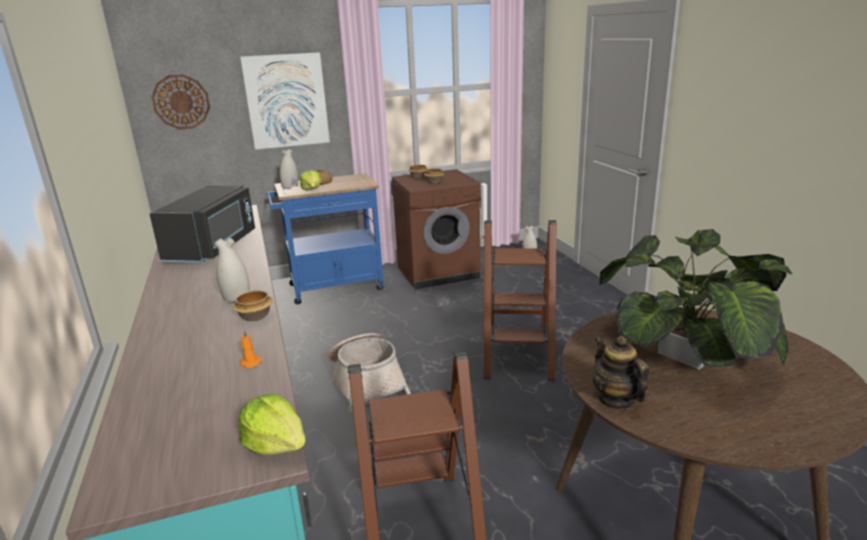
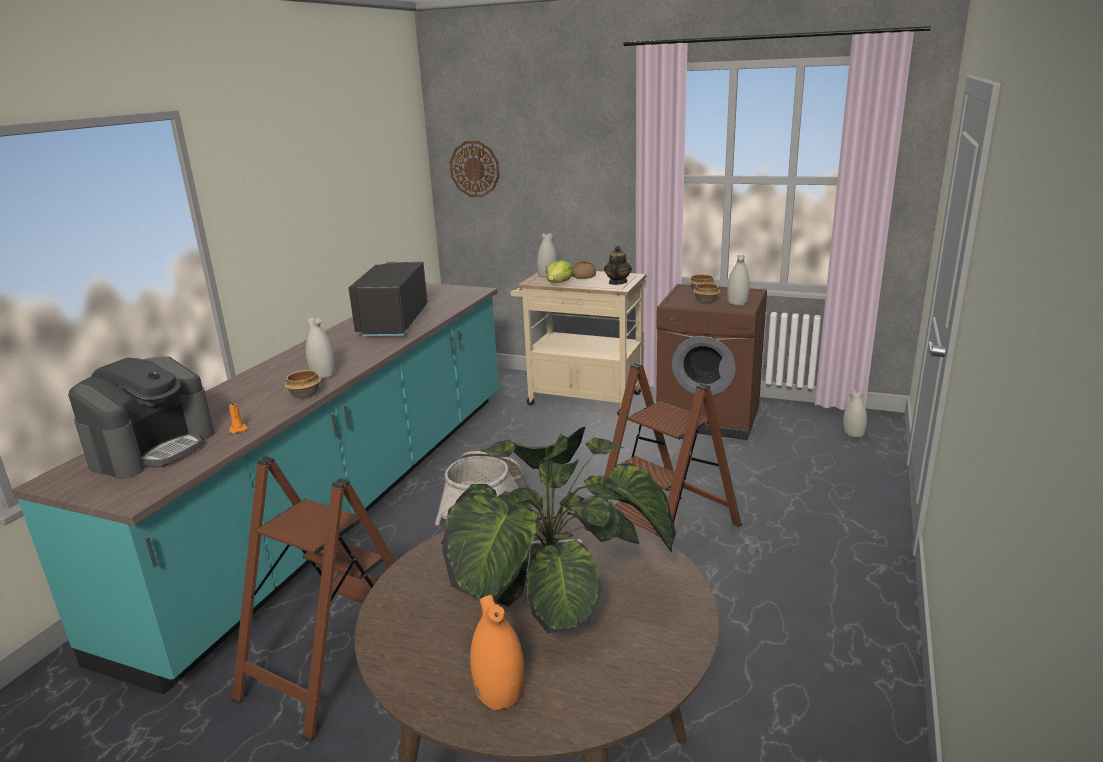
camera: 40 degrees right, 0 degrees up
(185, 414) = (153, 448): none -> coffee machine
(214, 247) = (392, 323): black microwave -> black microwave turned 135 degrees clockwise
(276, 444) = (149, 491): lettuce -> none
(286, 101) = (575, 177): picture -> none
(333, 288) = (581, 399): blue cart -> beige cart
(455, 179) = (737, 302): none -> white vase
(615, 399) = (405, 586): teapot -> teapot (617, 282)
(794, 419) = (499, 694): none -> orange vase

